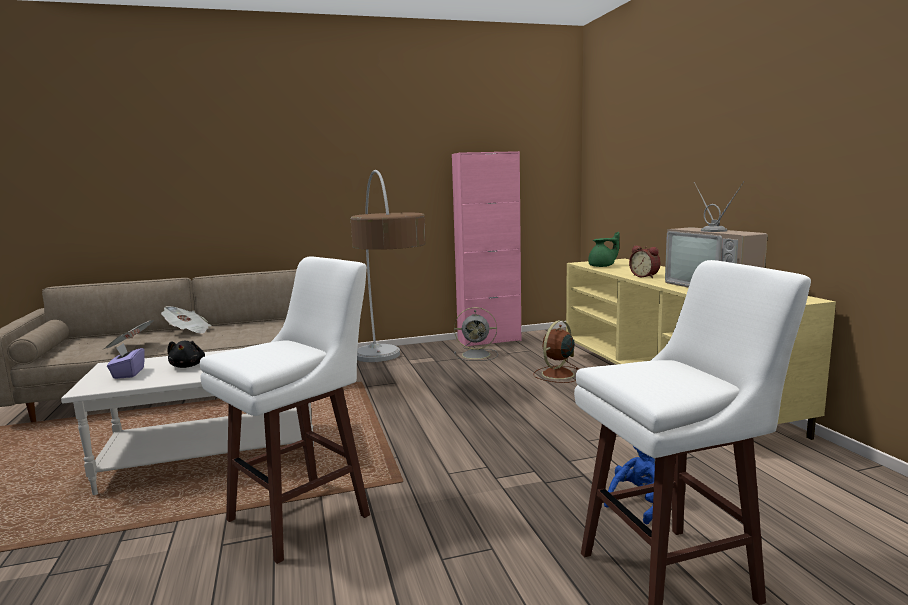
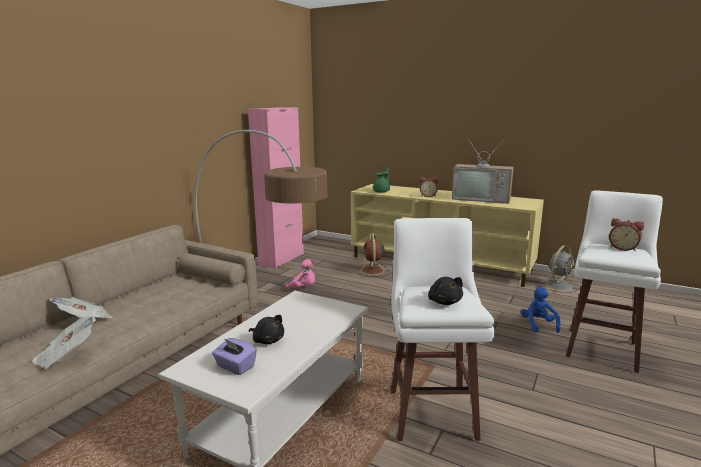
camera: 45 degrees left, 5 degrees up
(256, 355) = (444, 302): none -> black plush toy
(450, 370) = (303, 288): none -> pink plush toy
(477, 355) = (297, 272): grey fan -> grey fan (559, 285)
(689, 374) = (623, 248): none -> alarm clock

